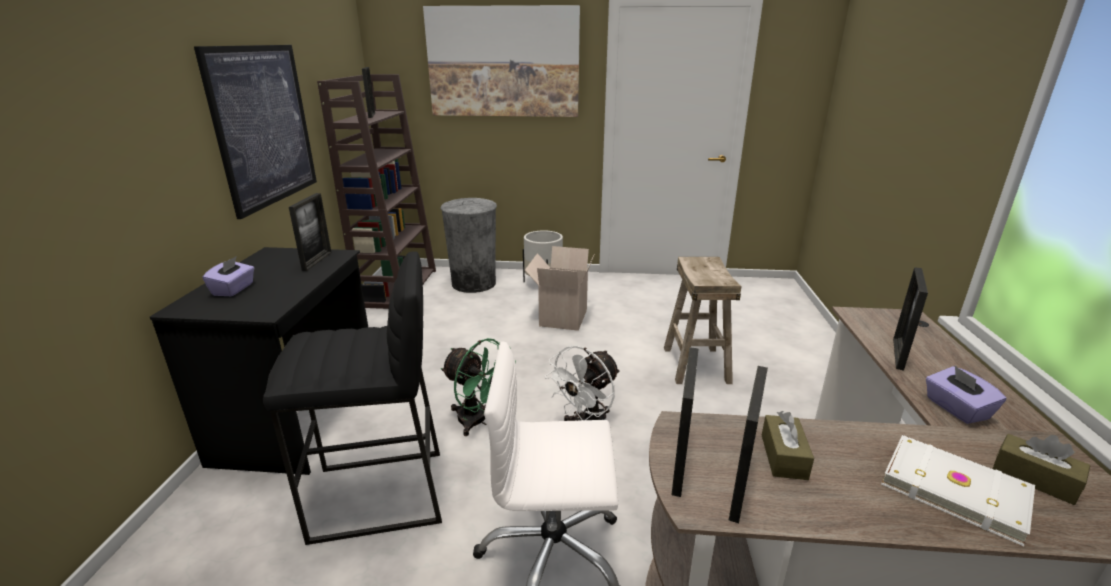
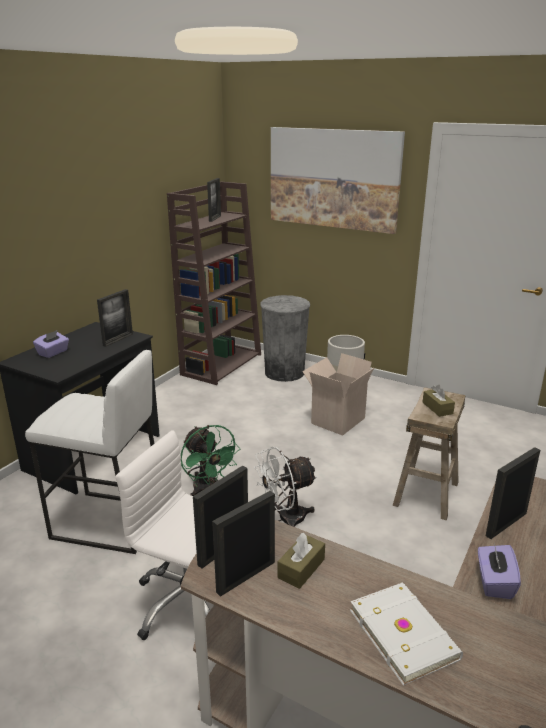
camera: 25 degrees right, 0 degrees up
(264, 126) = (111, 231): picture -> none
(378, 496) = (108, 522): black stool -> white stool
(1034, 478) = (485, 651): brown tissue box -> brown tissue box (437, 408)

